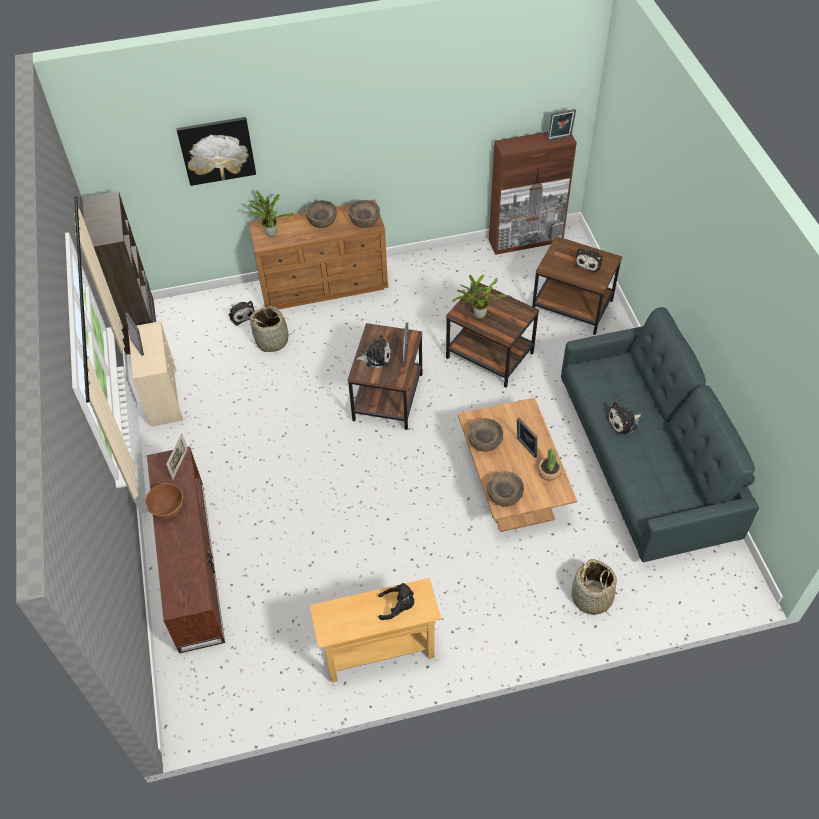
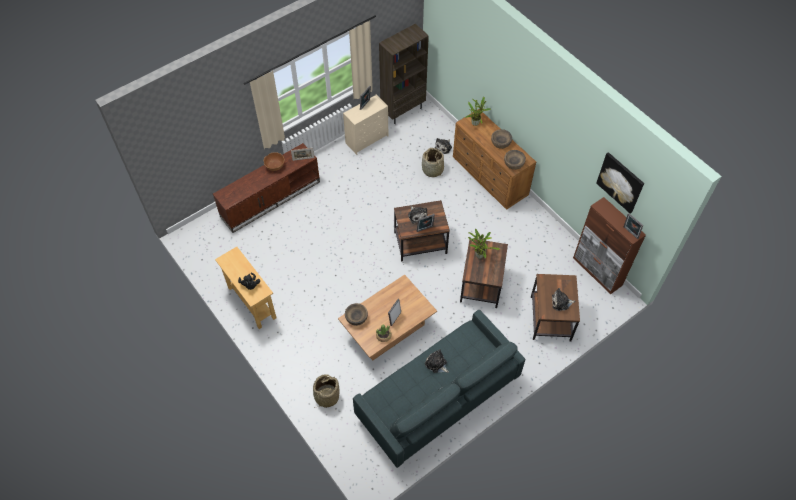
camera: 65 degrees right, 5 degrees up
(217, 150) = (478, 60): picture -> picture (620, 182)
(484, 441) = (390, 295): brown bowl -> none

